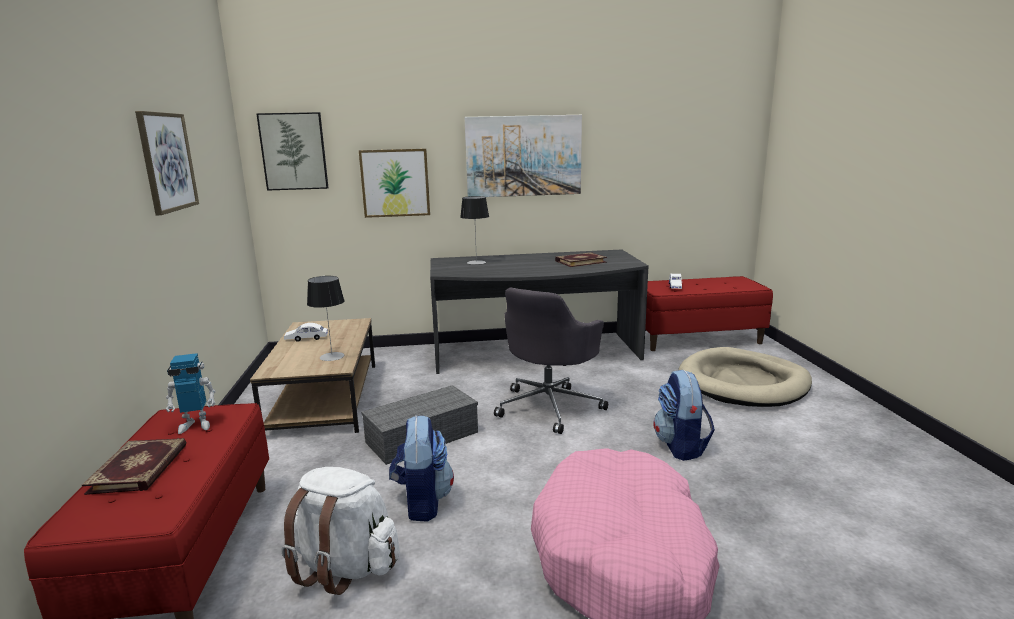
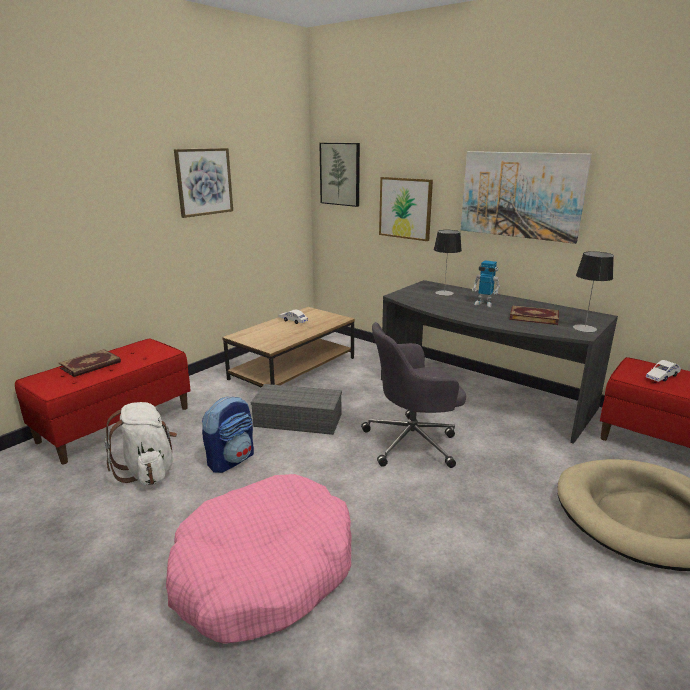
camera: 45 degrees right, 5 degrees up
(196, 425) = (143, 353): toy robot -> toy robot (484, 304)
(332, 356) = (281, 338): table lamp -> table lamp (584, 328)
(681, 446) = (454, 532): backpack -> none

